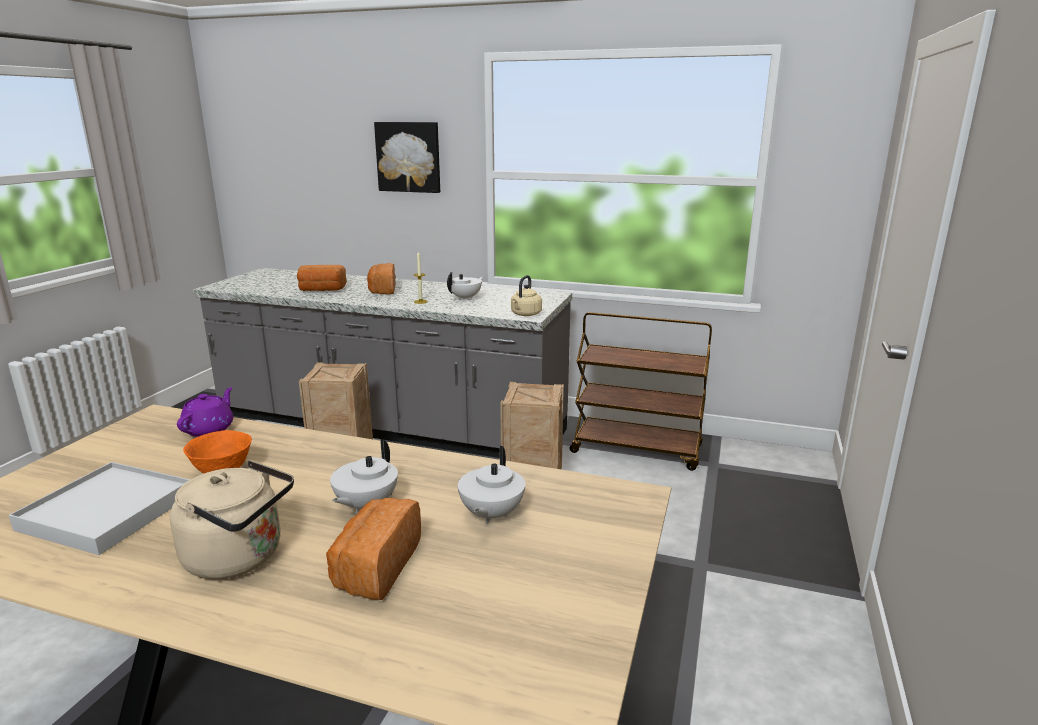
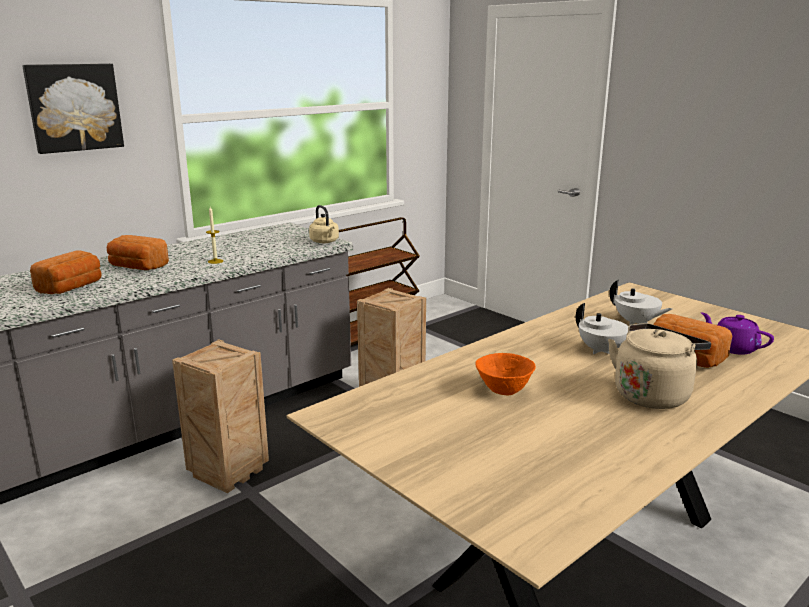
camera: 60 degrees left, 0 degrees up
(107, 511) = (545, 441): white tray -> none
(209, 429) = (399, 390): purple teapot -> purple teapot (732, 348)
(466, 298) = (238, 248): white teapot -> none

